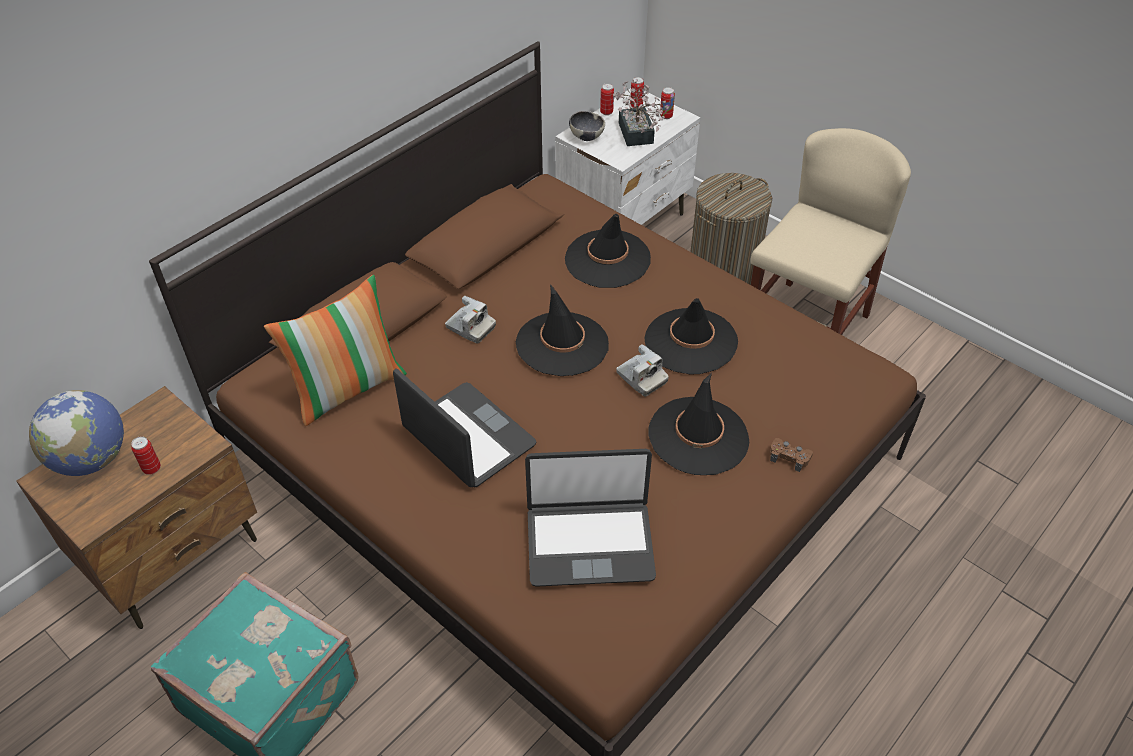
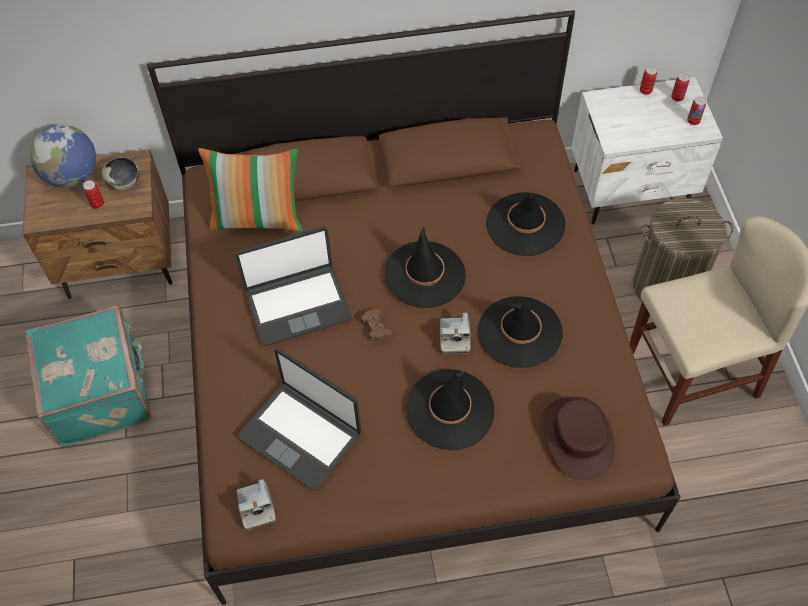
camera: 40 degrees right, 10 degrees up
(467, 437) = (297, 305): laptop -> laptop turned 75 degrees clockwise
(470, 328) = (375, 221): camera -> camera (256, 507)
(586, 137) = (606, 106): bowl -> bowl (124, 183)
(636, 136) = (648, 127): potted plant -> none
(789, 457) = (498, 471): brown game controller -> brown game controller (376, 328)
(821, 391) = (578, 438): none -> brown hat

